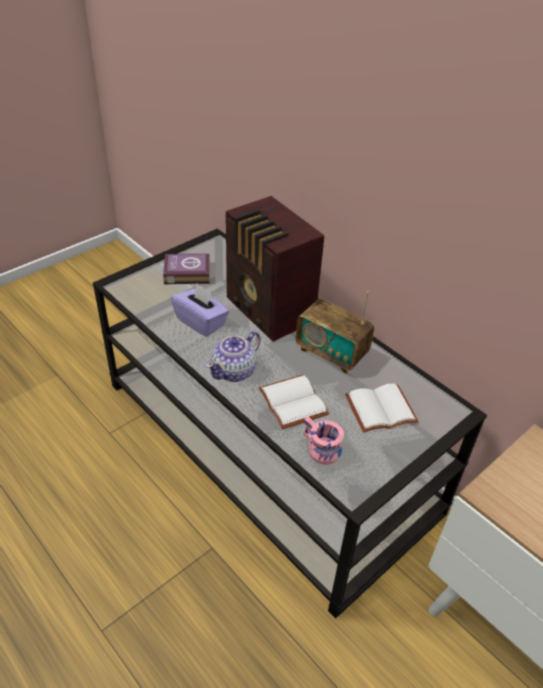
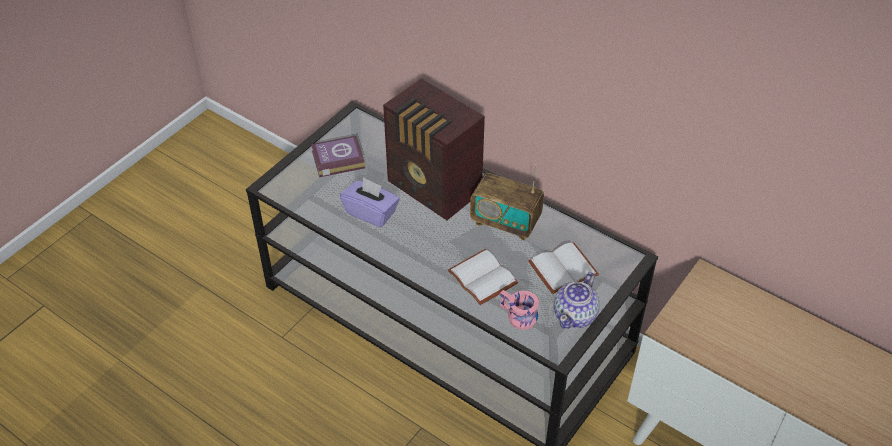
camera: 10 degrees left, 5 degrees up
(235, 371) = (420, 257): teapot -> teapot (575, 315)

